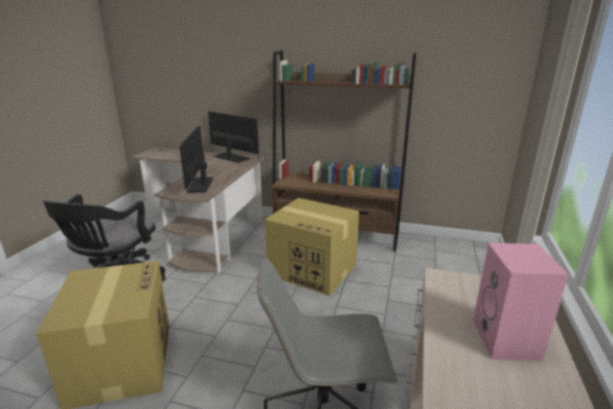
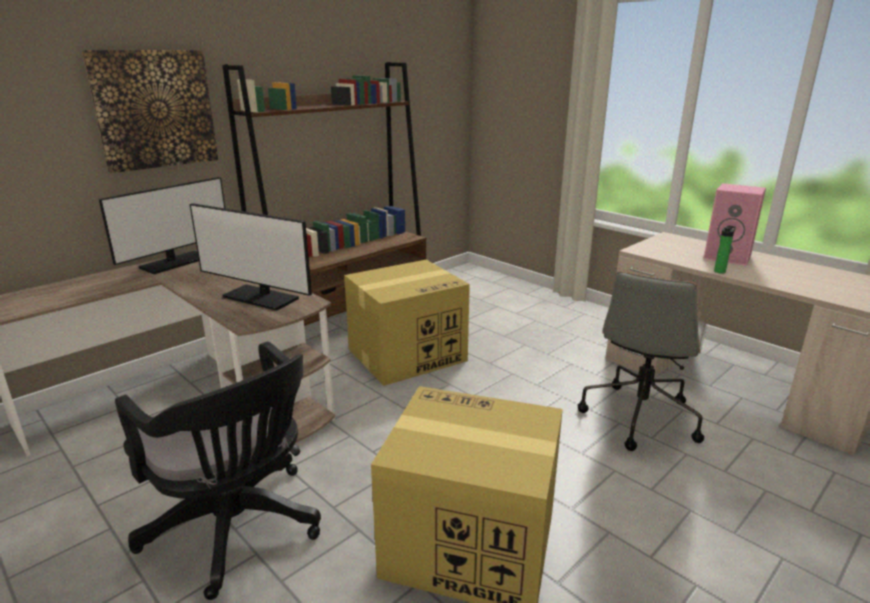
camera: 60 degrees left, 0 degrees up
(232, 158) = (175, 263): monitor -> monitor turned 150 degrees clockwise
(244, 74) = (155, 109): none -> picture
(438, 338) = (720, 271): none -> bottle

